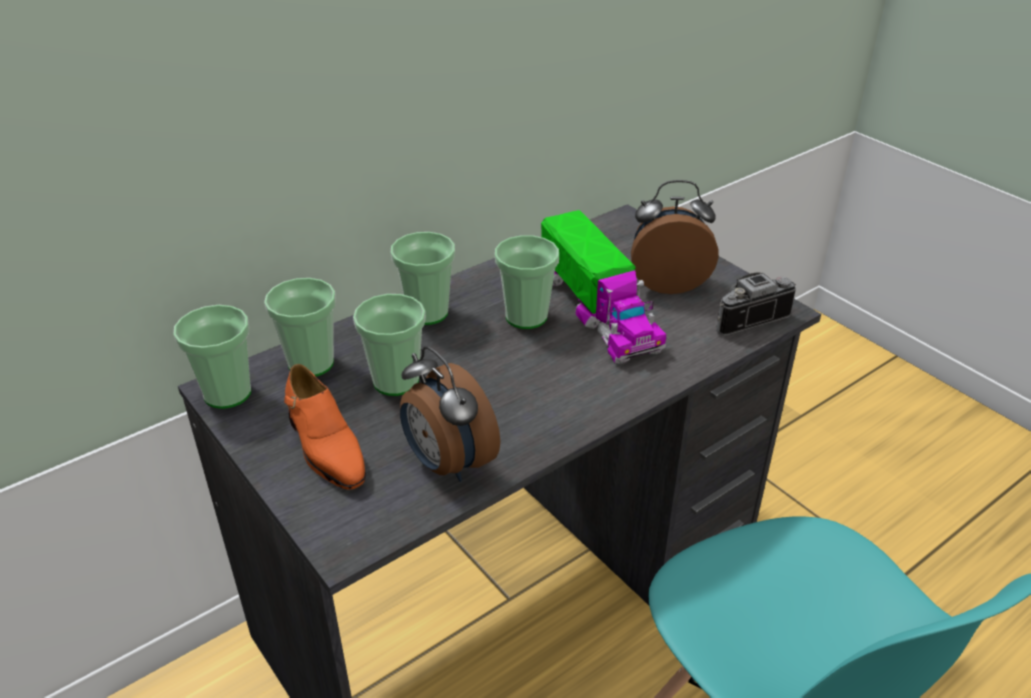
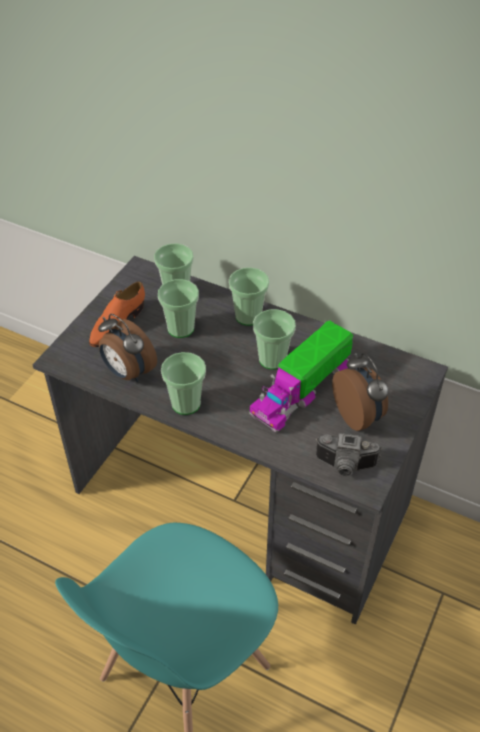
camera: 65 degrees right, 10 degrees up
(227, 393) = (137, 274): cup -> cup (186, 403)
(447, 463) = (128, 372): alarm clock -> alarm clock turned 75 degrees counterclockwise
(745, 316) = (345, 467): camera -> camera turned 150 degrees clockwise

